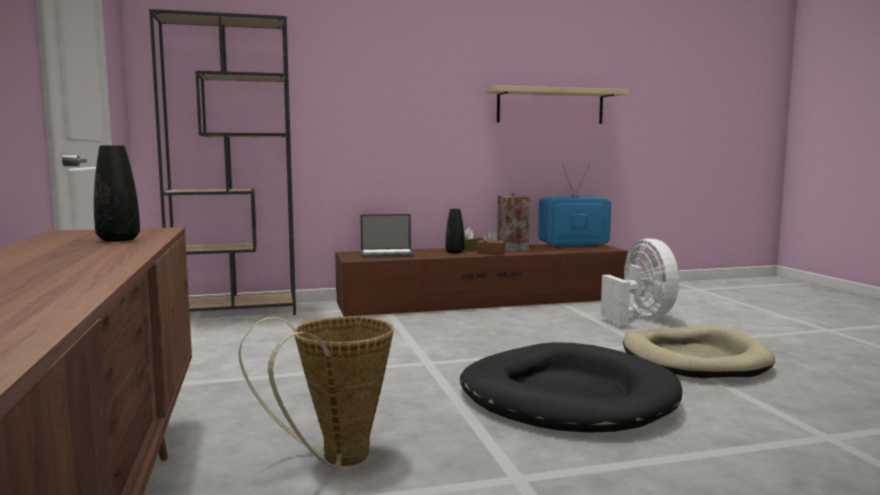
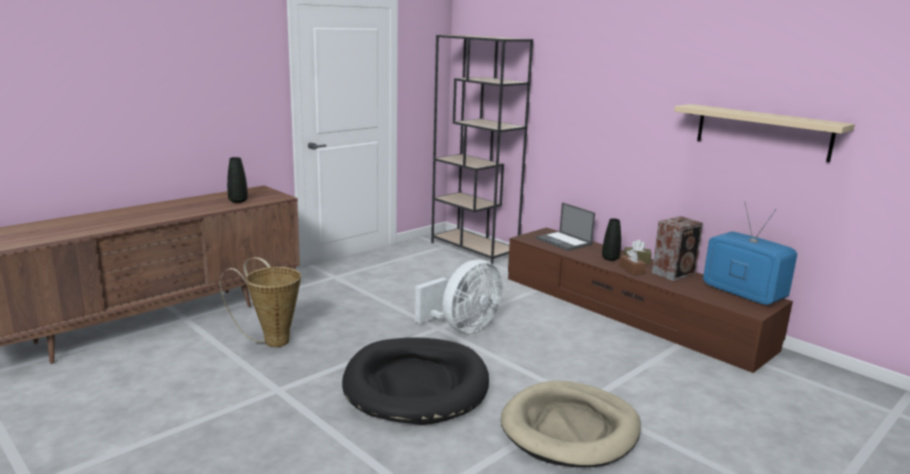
camera: 60 degrees right, 10 degrees up
(640, 317) = (685, 389): white fan -> white fan (462, 328)

